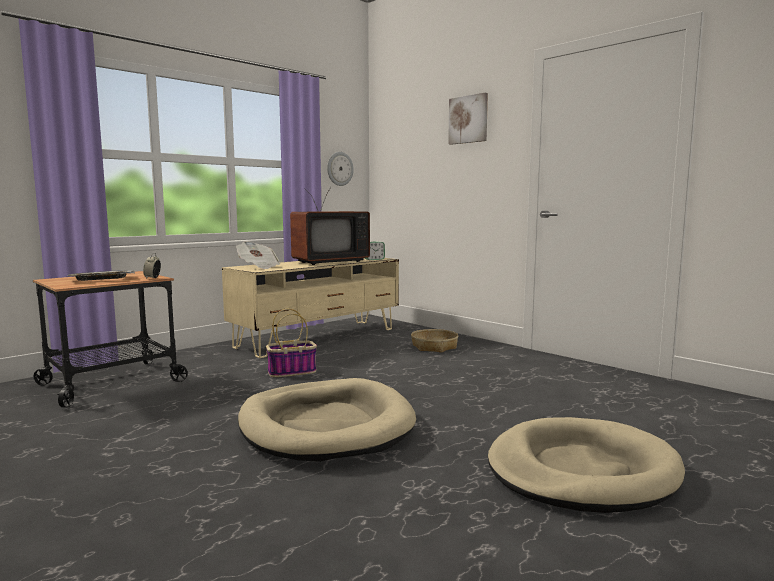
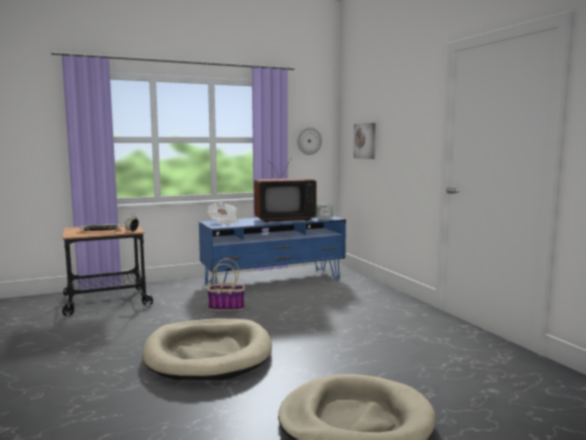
camera: 20 degrees right, 0 degrees up
(318, 338) = (274, 280): beige tv stand -> blue tv stand
(434, 347) = (357, 298): basket -> none
(468, 119) = (401, 102): picture -> picture (365, 141)

